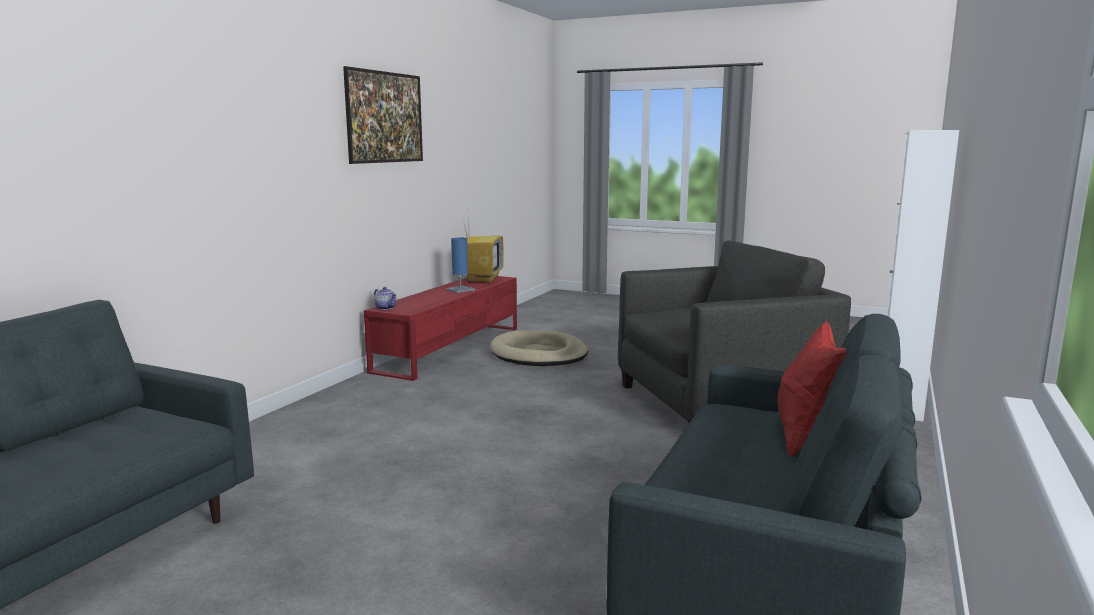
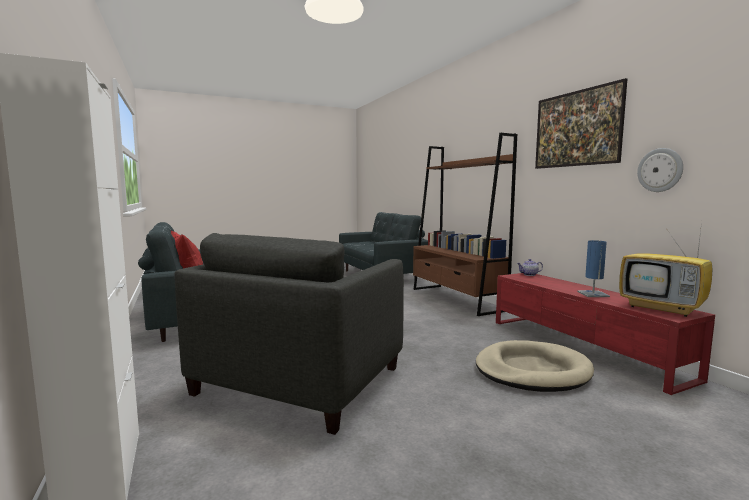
camera: 130 degrees right, 5 degrees down
(301, 419) = (456, 299): none -> brown bookcase
(441, 169) = (660, 170): none -> wall clock

